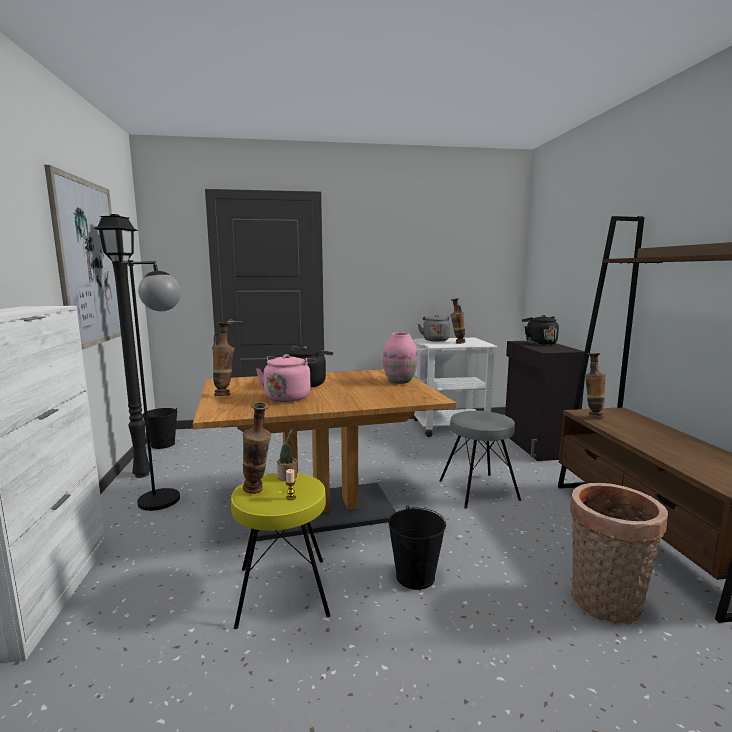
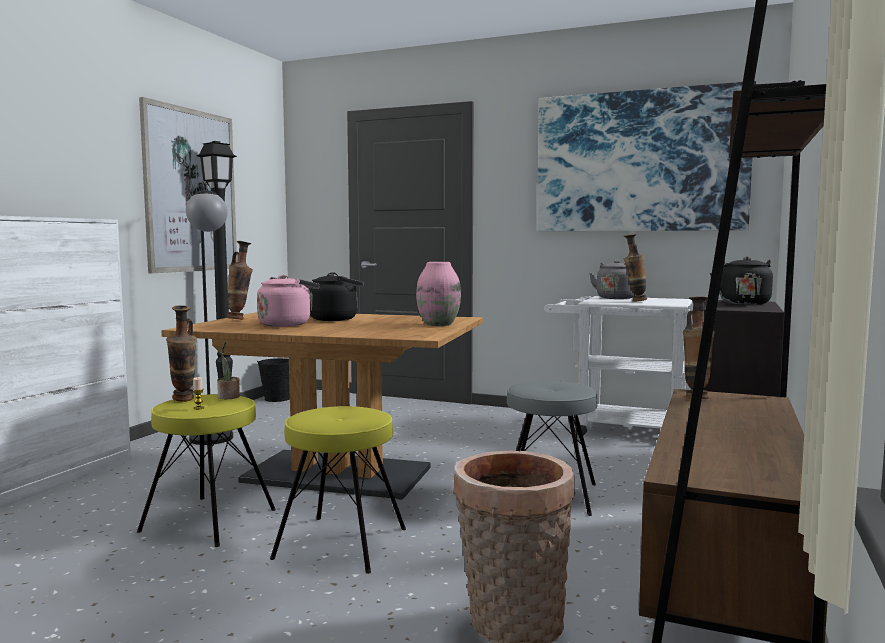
camera: 30 degrees right, 5 degrees down
(415, 576) = (340, 543): black bucket -> yellow stool
(443, 246) = (639, 161): none -> picture

